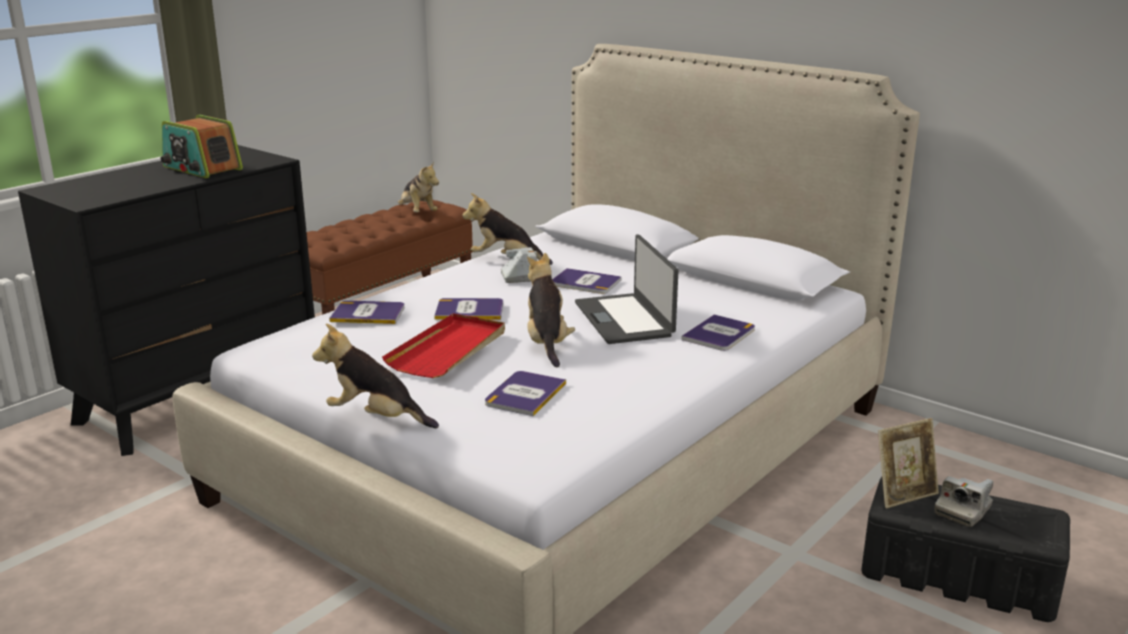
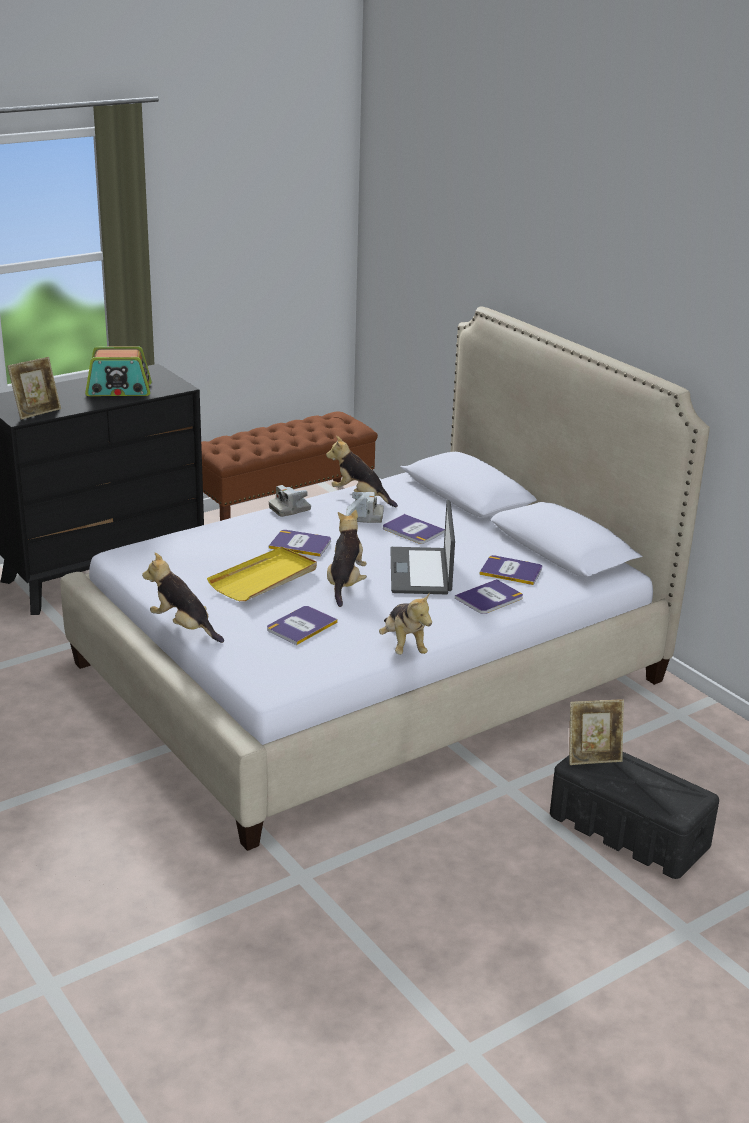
camera: 15 degrees right, 5 degrees up
(106, 195) = (37, 412): none -> picture frame
(202, 168) = (119, 390): radio -> radio turned 60 degrees counterclockwise
(368, 314) = (220, 535): book -> book (511, 571)
(417, 212) = (325, 427): plush toy -> plush toy (403, 646)
(448, 350) = (264, 578): red tray -> yellow tray
(963, 511) = (631, 778): camera -> camera (290, 509)

